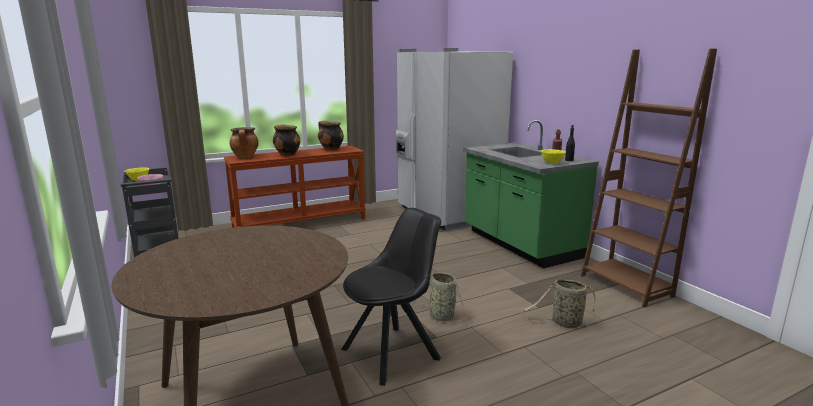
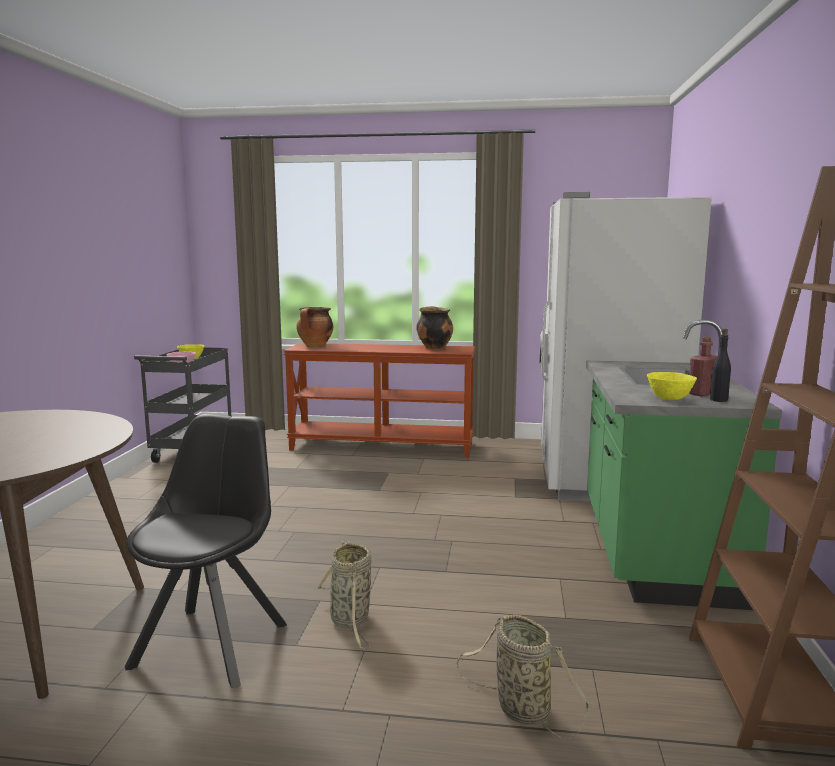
camera: 35 degrees right, 5 degrees down
(287, 155) = (366, 348): cooking pot -> none
(392, 353) = (212, 642): black chair -> black chair turned 75 degrees counterclockwise

